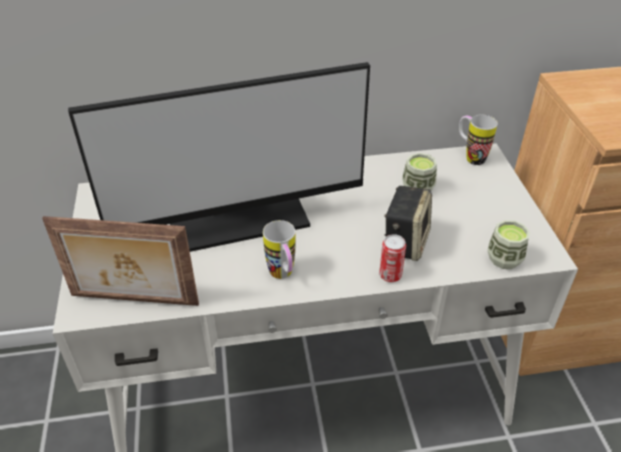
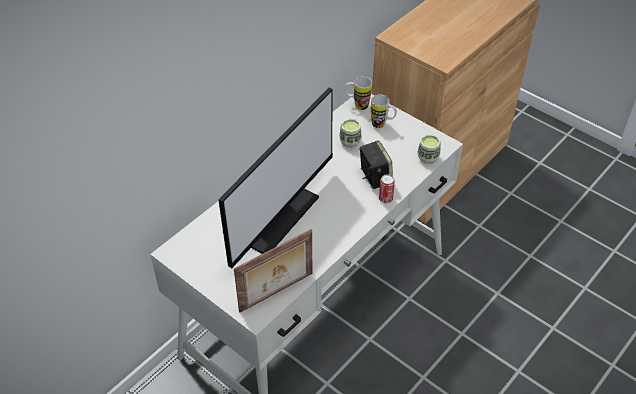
camera: 40 degrees left, 5 degrees up
(283, 276) = (336, 232): mug -> mug (382, 125)

